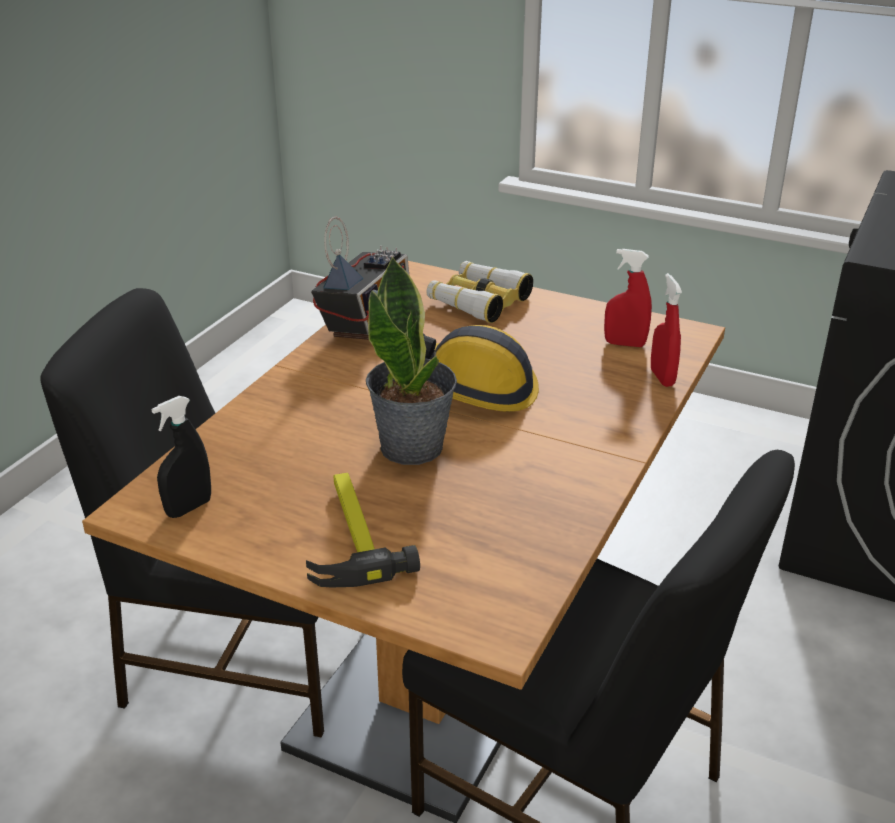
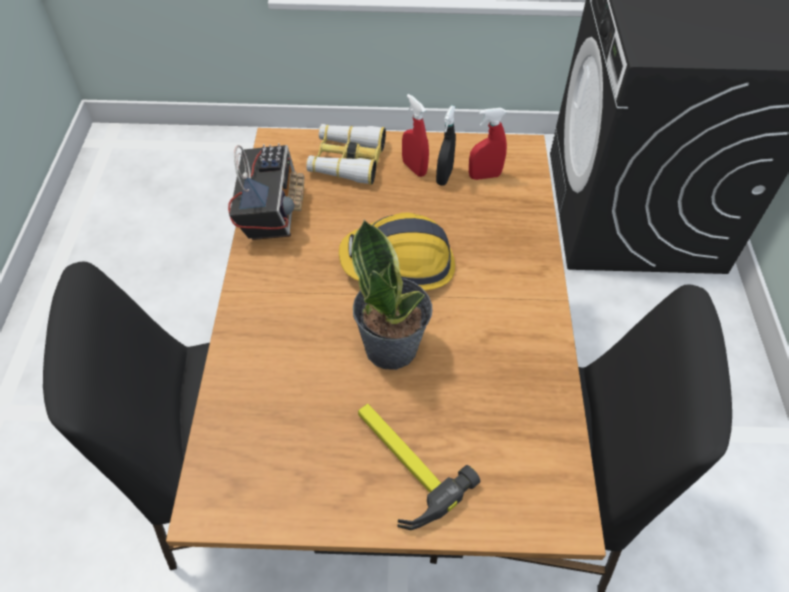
camera: 25 degrees left, 20 degrees up
(189, 508) = (252, 488): black spray bottle -> black spray bottle (444, 176)
(662, 377) = (530, 204): red spray bottle -> red spray bottle (414, 168)

